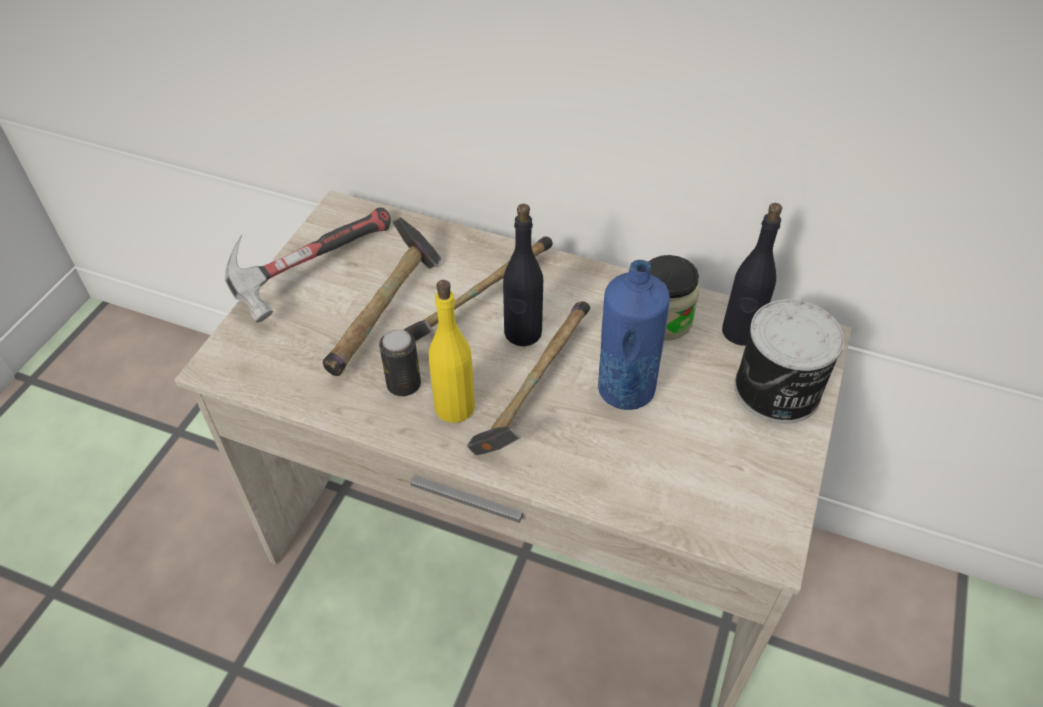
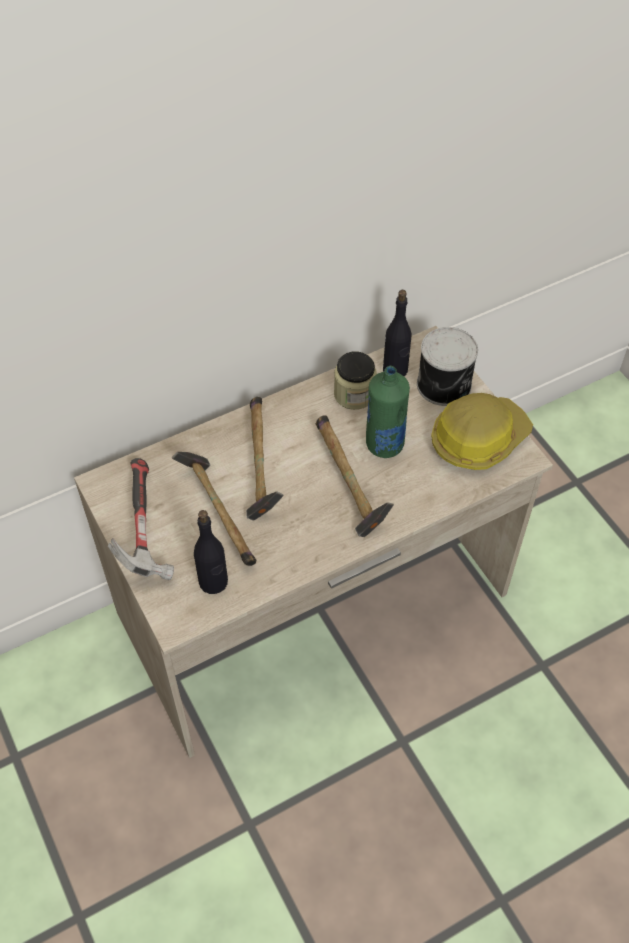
camera: 50 degrees left, 5 degrees up
(404, 384) = (284, 538): can -> none
(454, 406) = (322, 525): yellow bottle -> none
(522, 333) = (301, 460): black bottle -> black bottle (213, 582)
(624, 389) = (384, 445): blue bottle -> green bottle
(740, 475) = (478, 438): none -> hard hat

